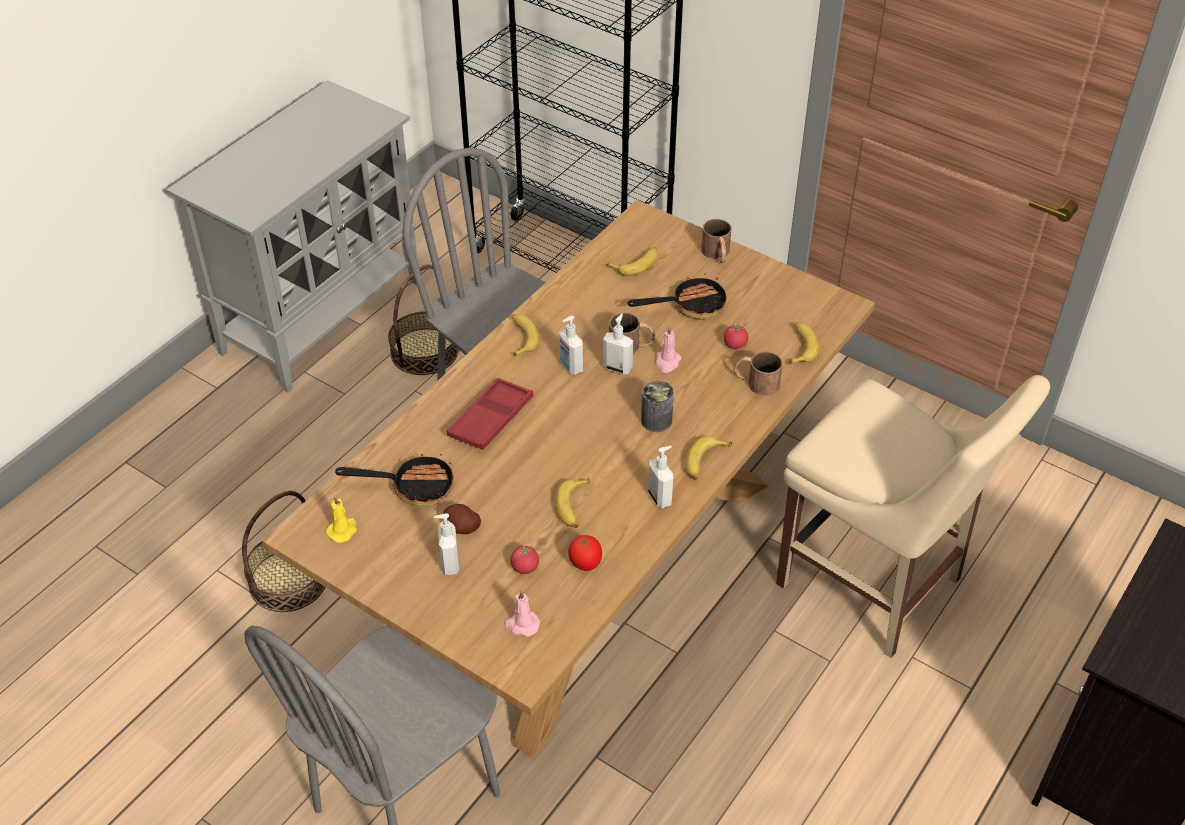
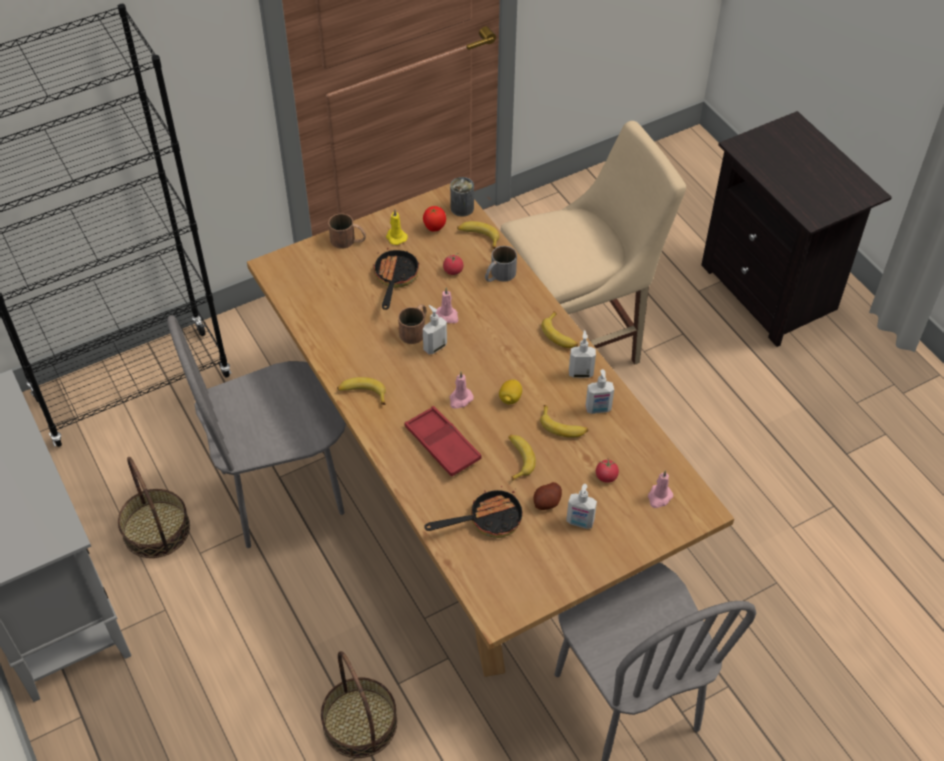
camera: 65 degrees left, 5 degrees up
(343, 530) = (509, 582): yellow candle -> yellow candle (395, 237)
(413, 486) = (487, 520): frying pan -> frying pan turned 45 degrees clockwise
(559, 411) = (460, 399): none -> pink candle
(570, 367) = (415, 375): soap dispenser -> soap dispenser (598, 409)
(585, 450) = (510, 398): none -> lemon
(585, 564) = (621, 439): tomato -> tomato (434, 228)
(636, 264) = (326, 291): banana -> banana (518, 459)
(656, 420) = (504, 346): can -> can (462, 208)
(756, 382) = (499, 275): brown mug -> grey mug

